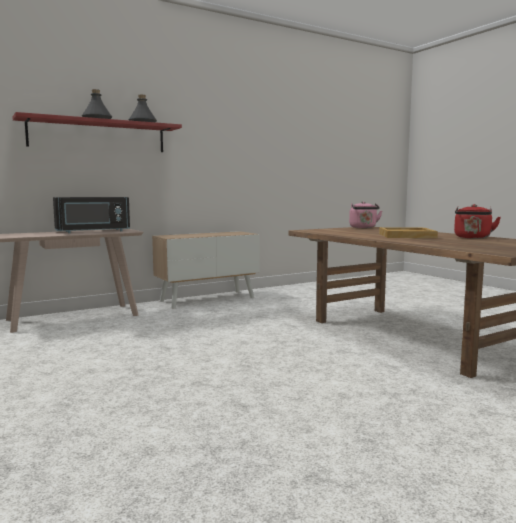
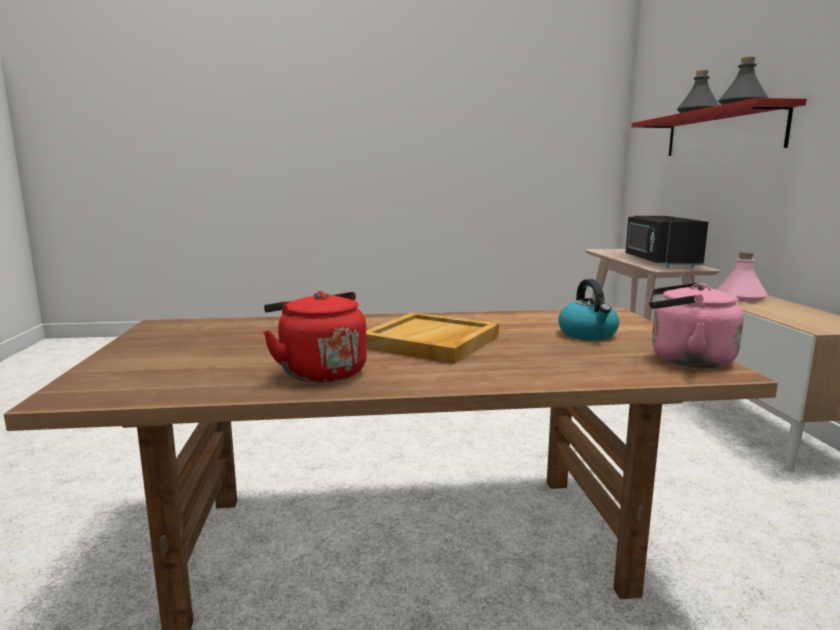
camera: 115 degrees right, 5 degrees up
(182, 236) = (740, 297): none -> pink bottle
(351, 230) = (588, 334): none -> kettle

